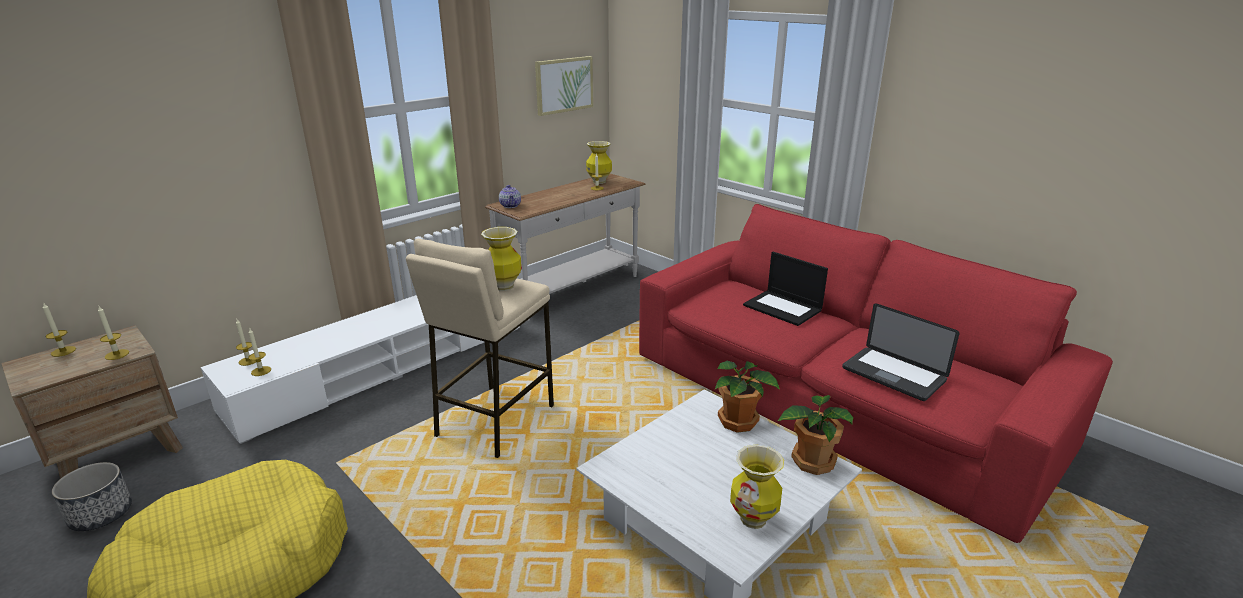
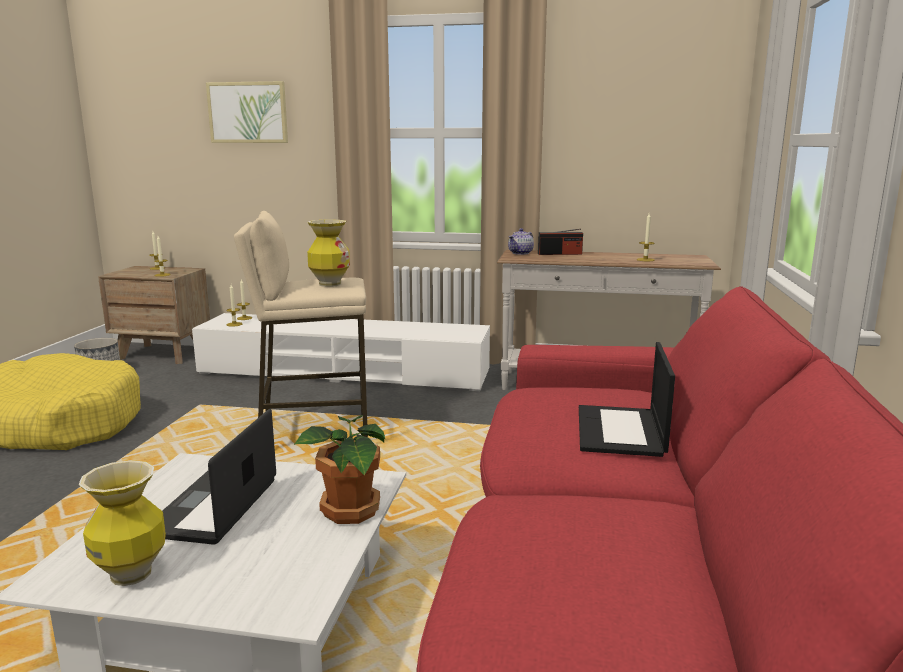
camera: 55 degrees right, 10 degrees down
(535, 198) = (560, 254): none -> radio
(564, 85) = (660, 132): picture -> picture (248, 112)
(599, 182) = (667, 257): vase -> none
(811, 461) = (300, 588): potted plant -> none
(893, 375) = (530, 554): laptop -> laptop (214, 507)

